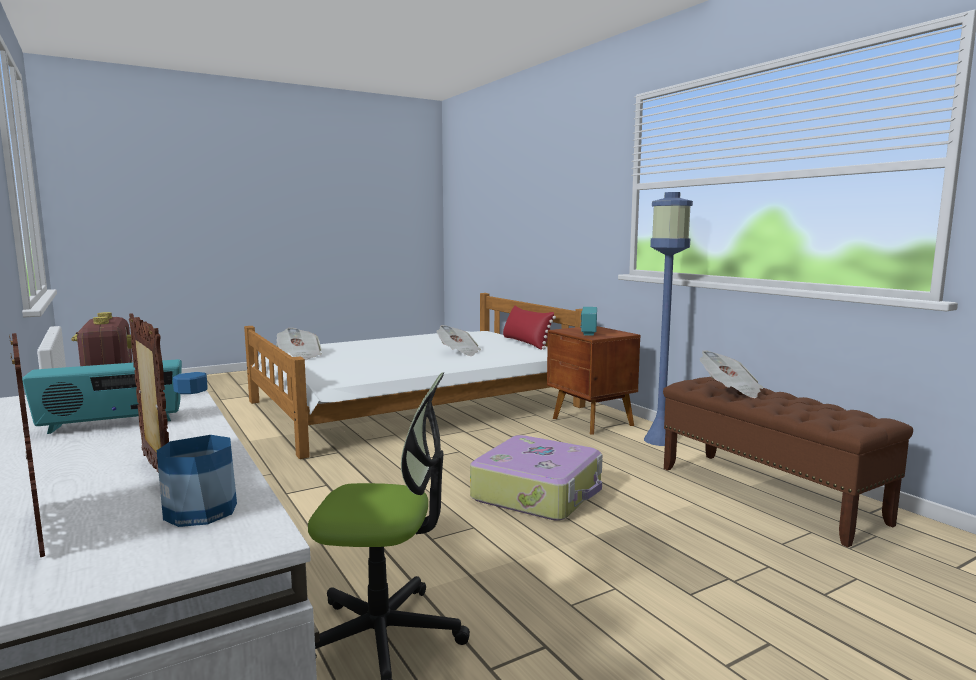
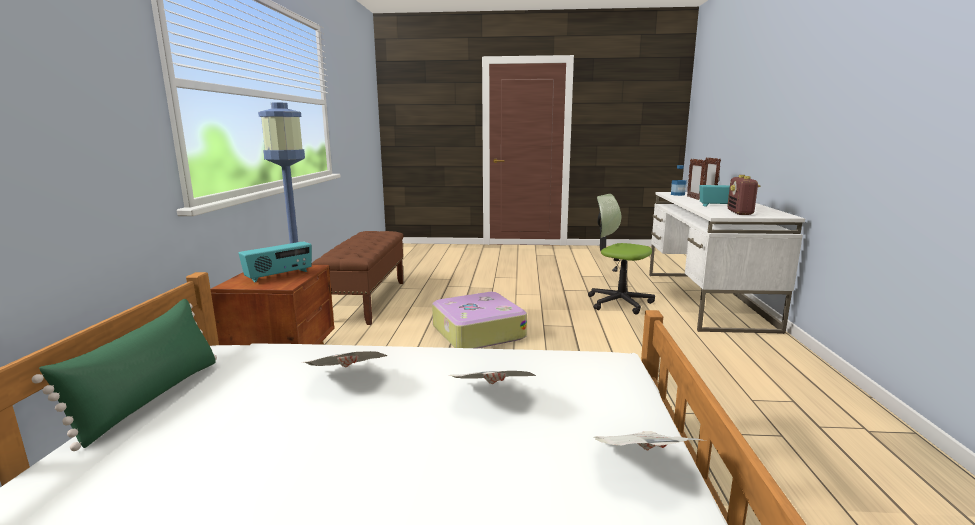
camera: 145 degrees left, 5 degrees up
(526, 343) = (151, 398): red pillow -> green pillow
(730, 390) = (362, 248): newspaper -> newspaper (492, 397)

